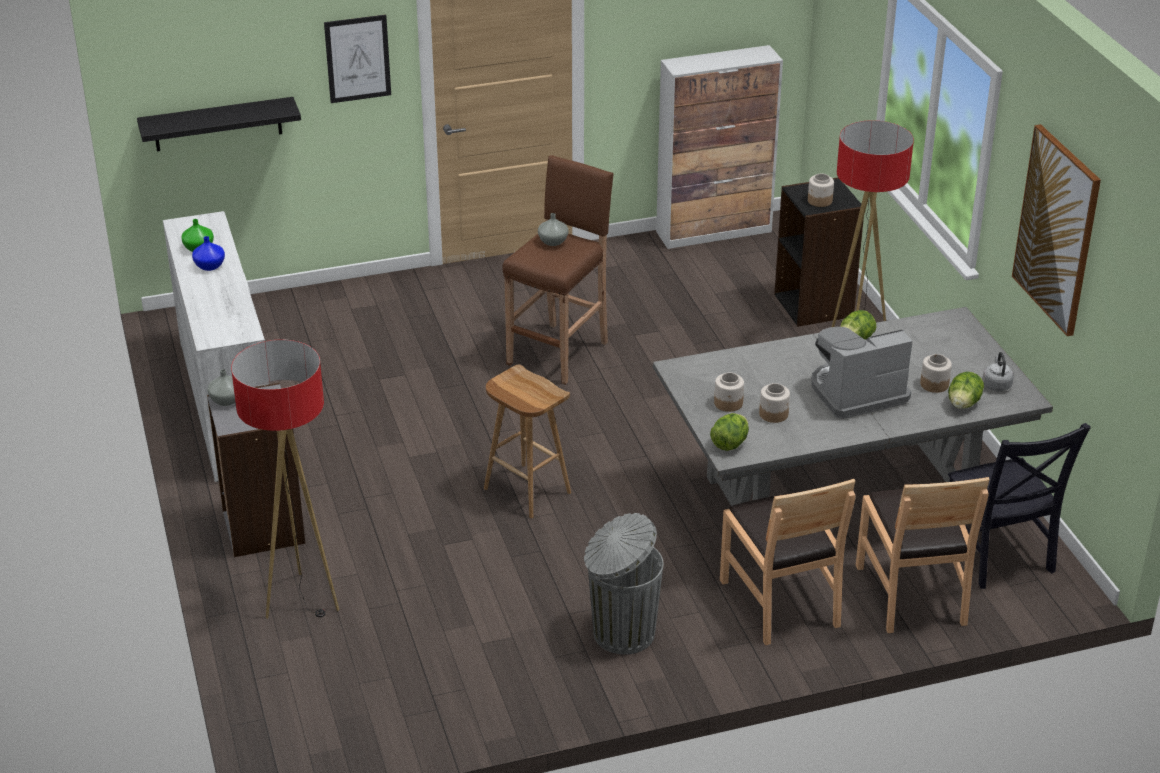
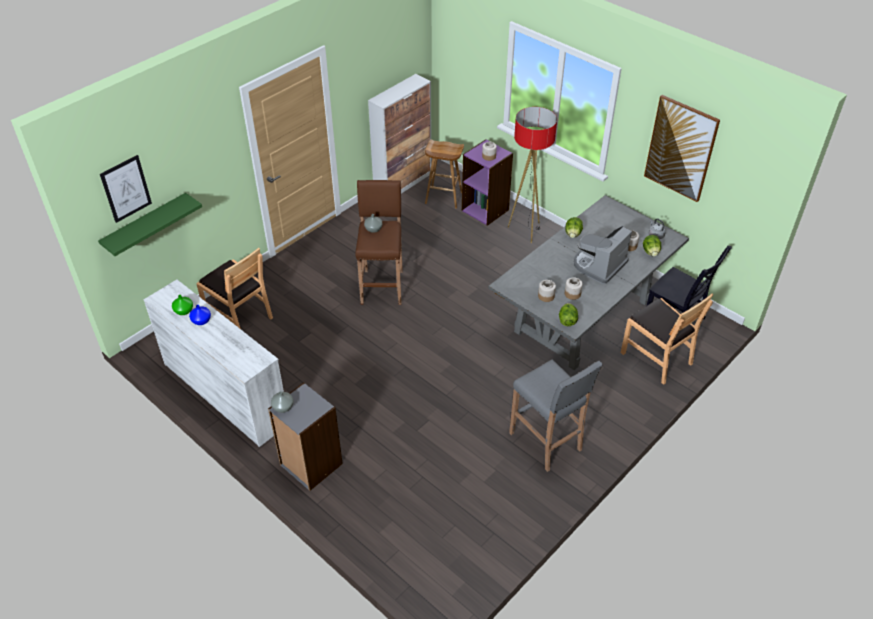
camera: 30 degrees left, 10 degrees up
(217, 124) = (146, 225): black shelf -> green shelf
(302, 601) = (370, 501): floor lamp -> none
(358, 58) = (217, 156): picture -> picture (126, 188)
(526, 490) = (432, 378): brown stool -> brown stool (443, 198)
(621, 633) = (546, 442): grey trash can -> grey stool
(781, 602) = (604, 389): brown chair -> brown chair (239, 316)
(814, 305) = (485, 210): black bookcase -> purple bookcase

